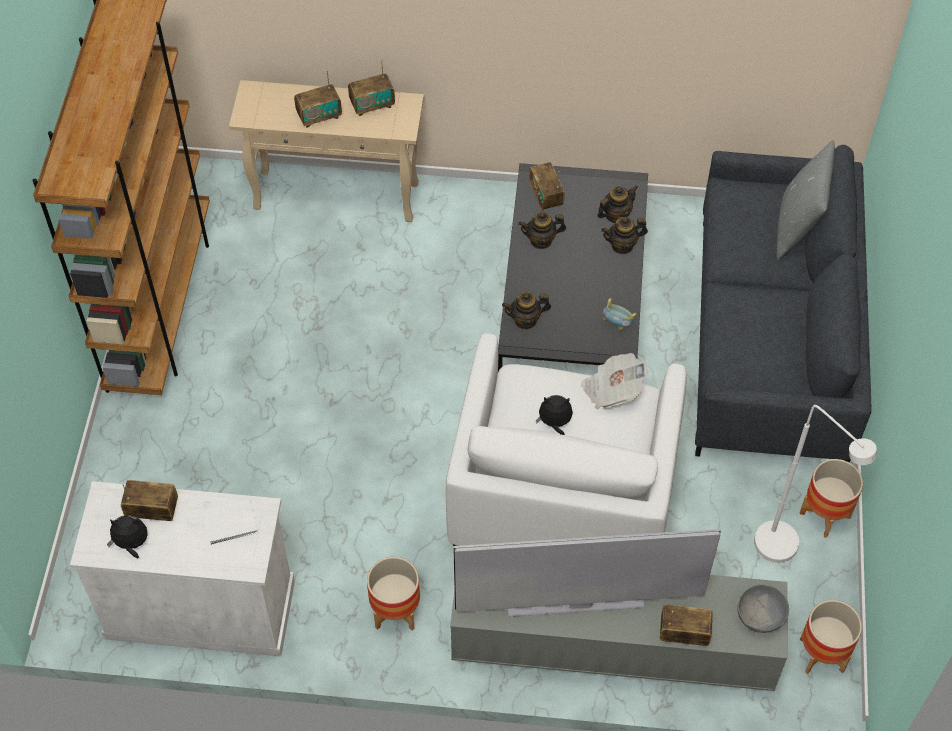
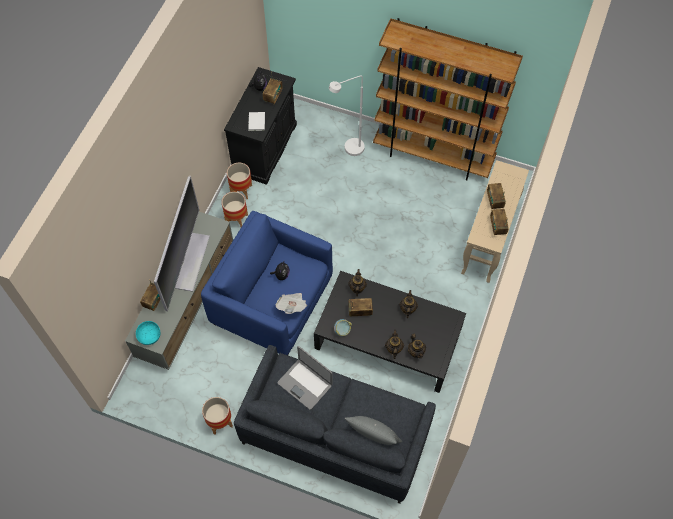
camera: 105 degrees right, 5 degrees up
(201, 608) = (265, 148): white cabinet -> black cabinet
(546, 196) = (438, 320): radio -> radio (360, 311)
(561, 495) = (272, 302): white armchair -> blue armchair
(748, 337) = (305, 384): none -> laptop
(761, 616) = (149, 336): grey bowl -> turquoise bowl
(786, 551) = (206, 395): white floor lamp -> white floor lamp (349, 150)
(822, 655) = (147, 392): planter -> planter (241, 190)

